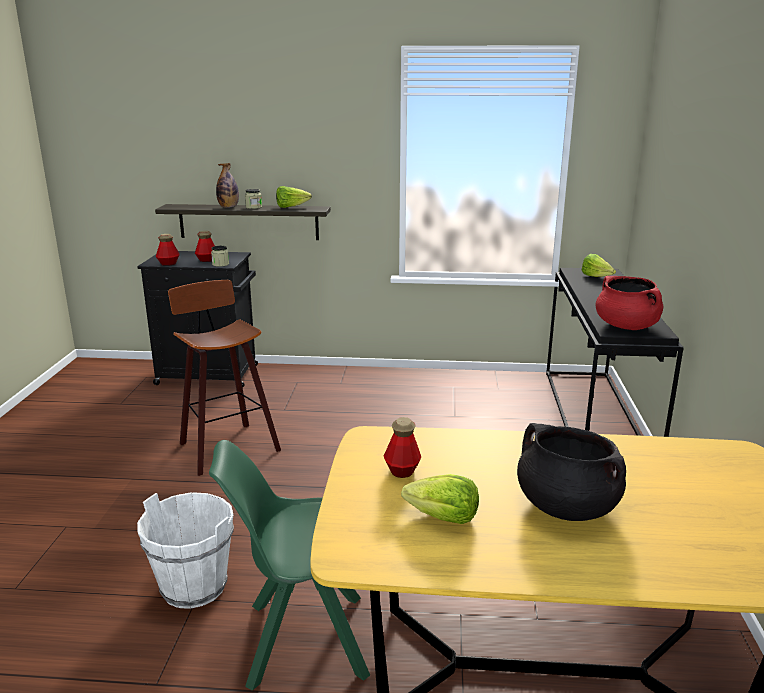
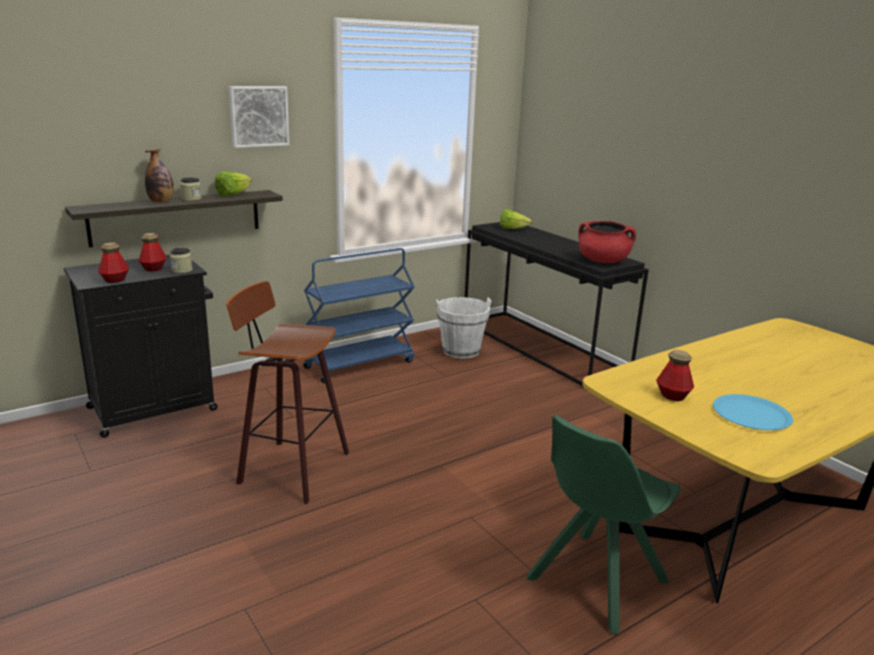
camera: 40 degrees left, 0 degrees up
(193, 587) = (458, 591): white bucket -> white bucket (461, 351)
(322, 139) = (258, 116): none -> picture
(395, 384) = (360, 364): none -> blue cart
(443, 518) = (751, 414): lettuce -> blue plate
(565, 507) = (785, 383): black cooking pot -> none

